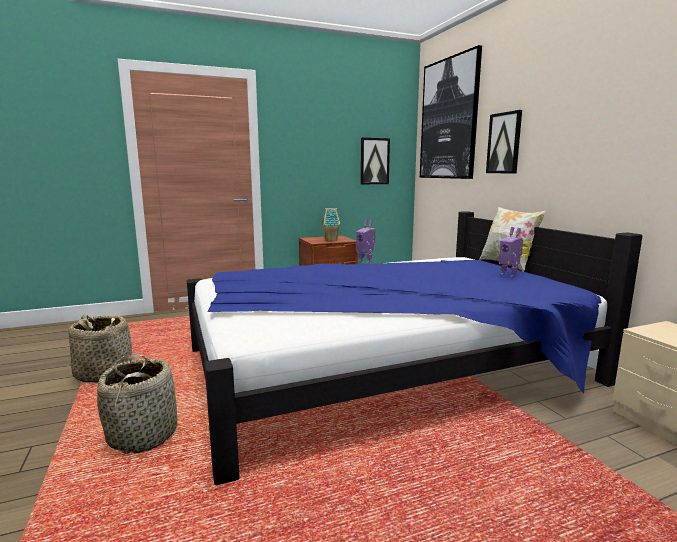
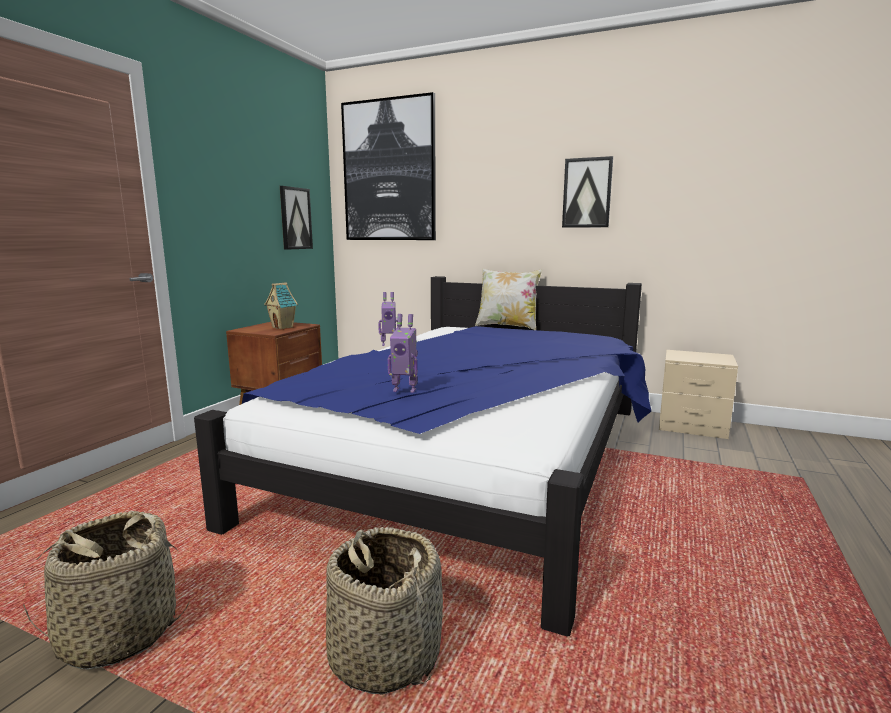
camera: 45 degrees left, 0 degrees up
(504, 143) = (477, 202): picture -> picture (587, 193)
(509, 275) = (541, 334): toy robot -> toy robot (405, 389)

